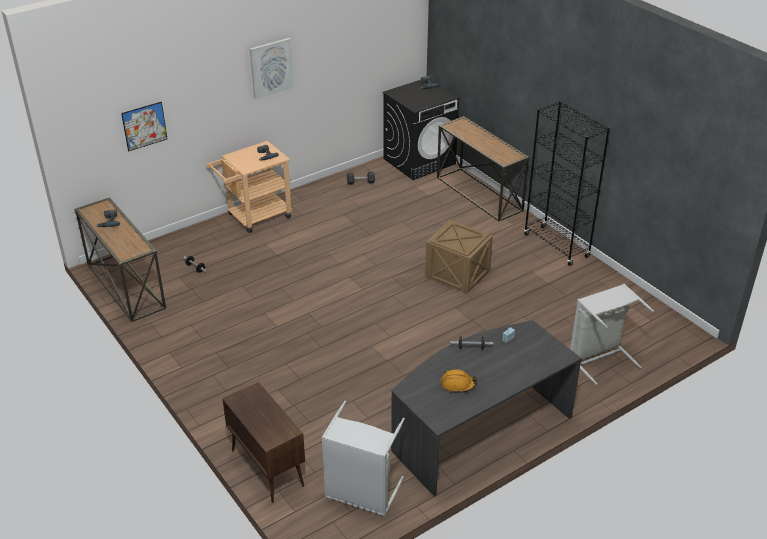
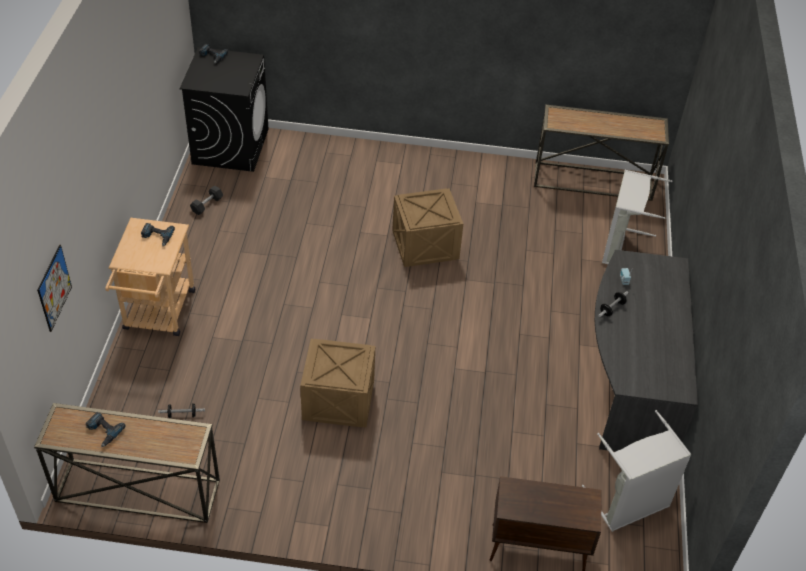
camera: 50 degrees left, 10 degrees up
(271, 68) = (115, 127): picture -> none
(280, 316) = (339, 401): none -> crate
(457, 384) = (649, 349): orange hard hat -> none
(479, 193) = (332, 149): console table -> console table (593, 180)
(556, 246) = (462, 164): black bookcase -> none

